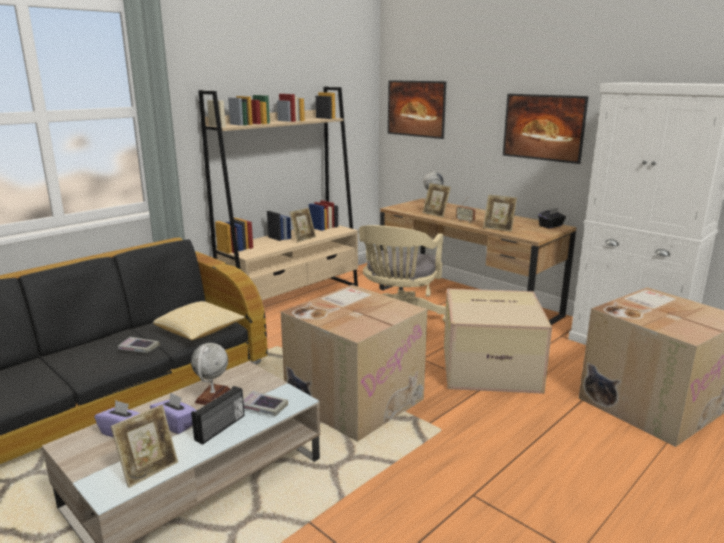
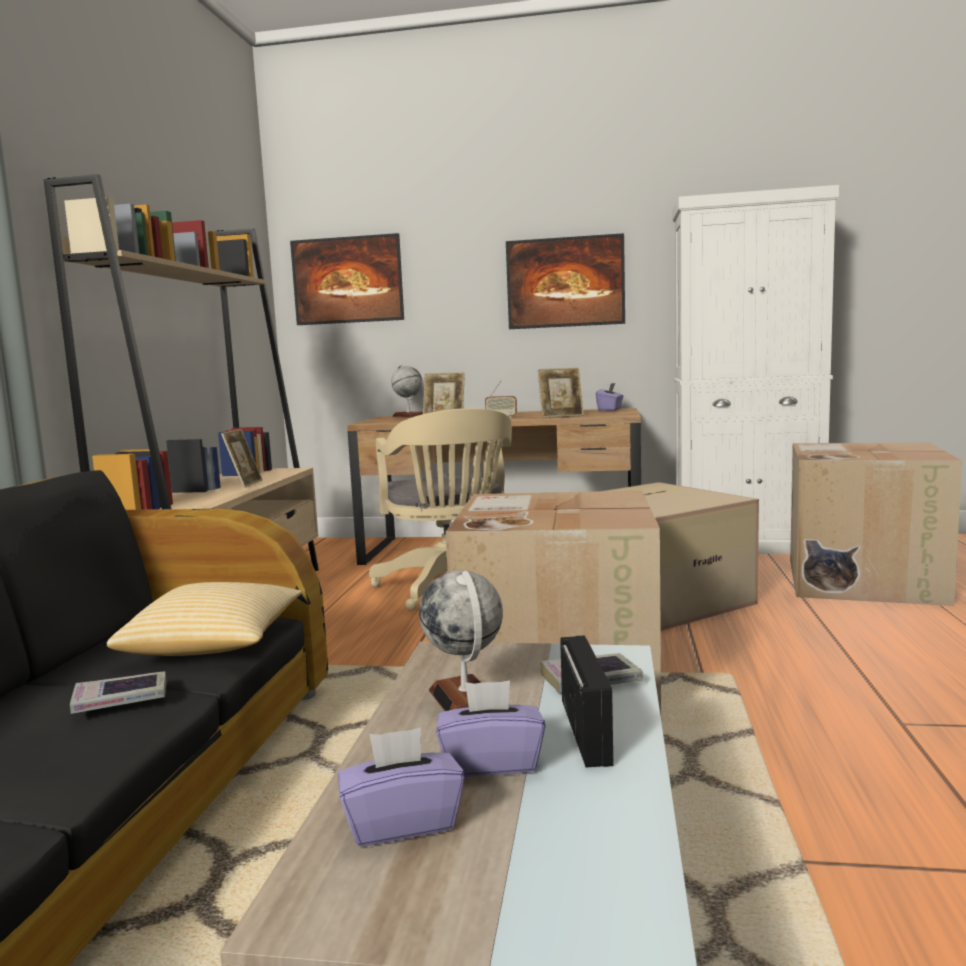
camera: 35 degrees left, 10 degrees down
(149, 470) = (612, 851): picture frame -> none
(551, 226) = (610, 410): black tissue box -> purple tissue box

